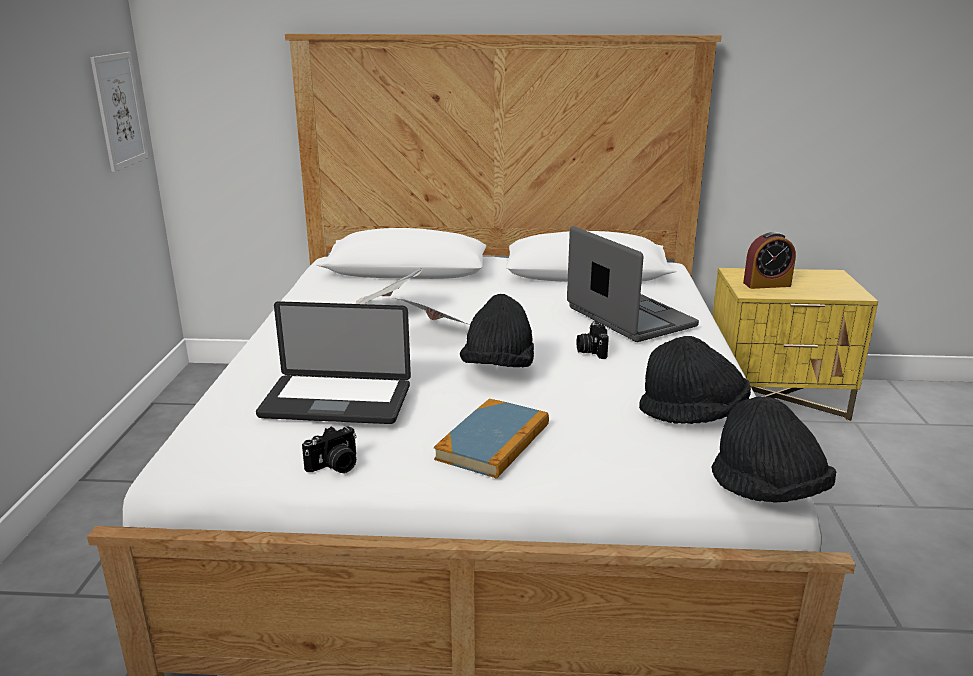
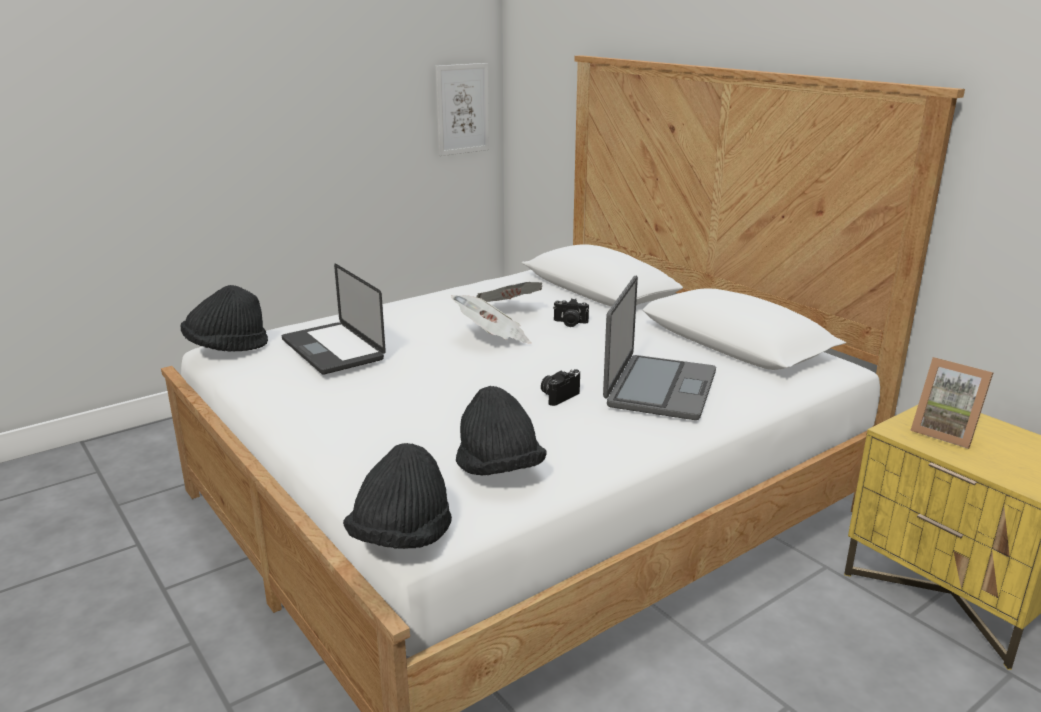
camera: 50 degrees right, 0 degrees up
(335, 466) = (257, 382): camera -> camera (570, 323)
(493, 442) = (349, 414): book -> none
(498, 368) = (465, 376): black hat -> black hat (226, 348)
(767, 284) = (945, 432): alarm clock -> picture frame

